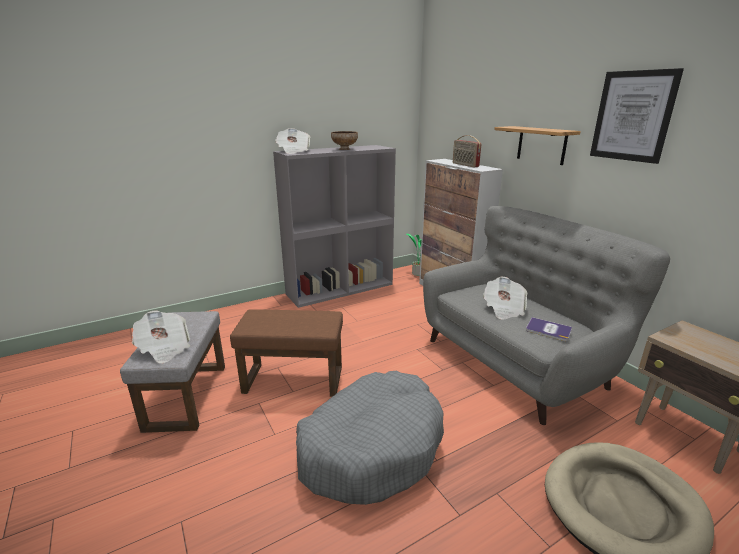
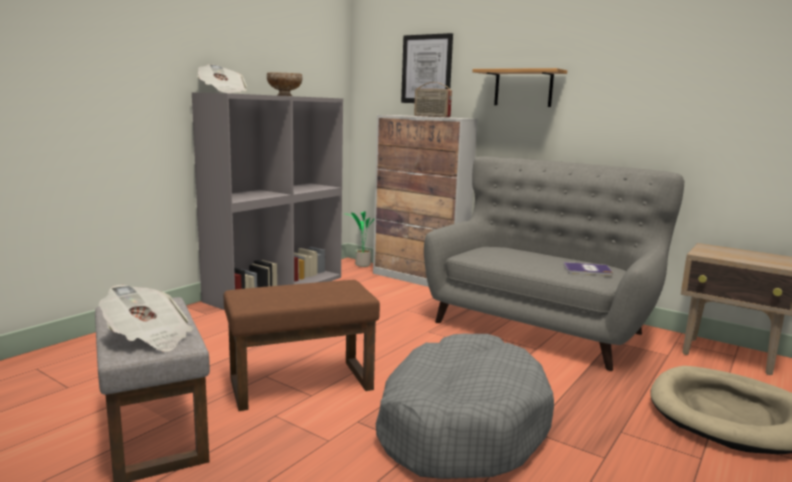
camera: 25 degrees left, 10 degrees down
(503, 309) = (528, 260): newspaper -> none
(632, 116) = (620, 52): picture -> picture (426, 69)

